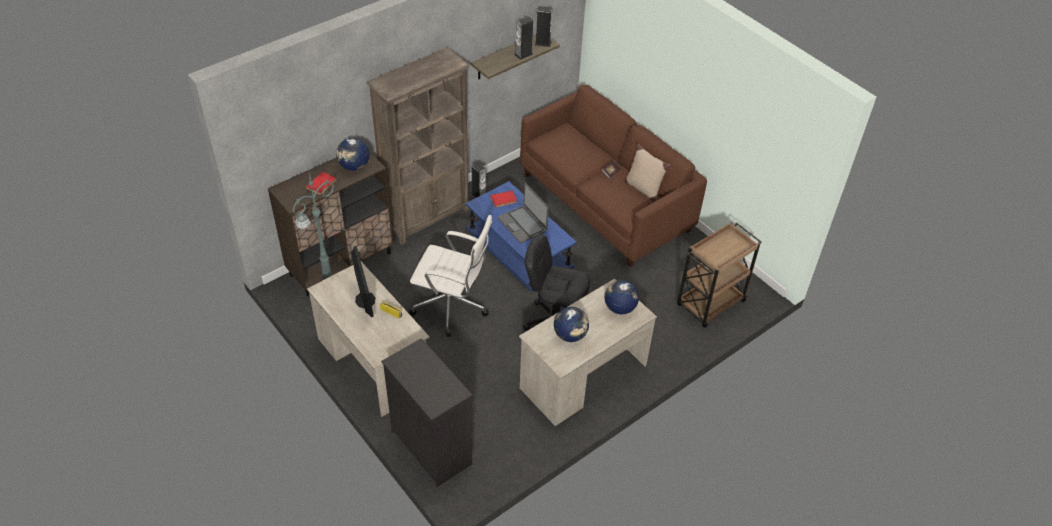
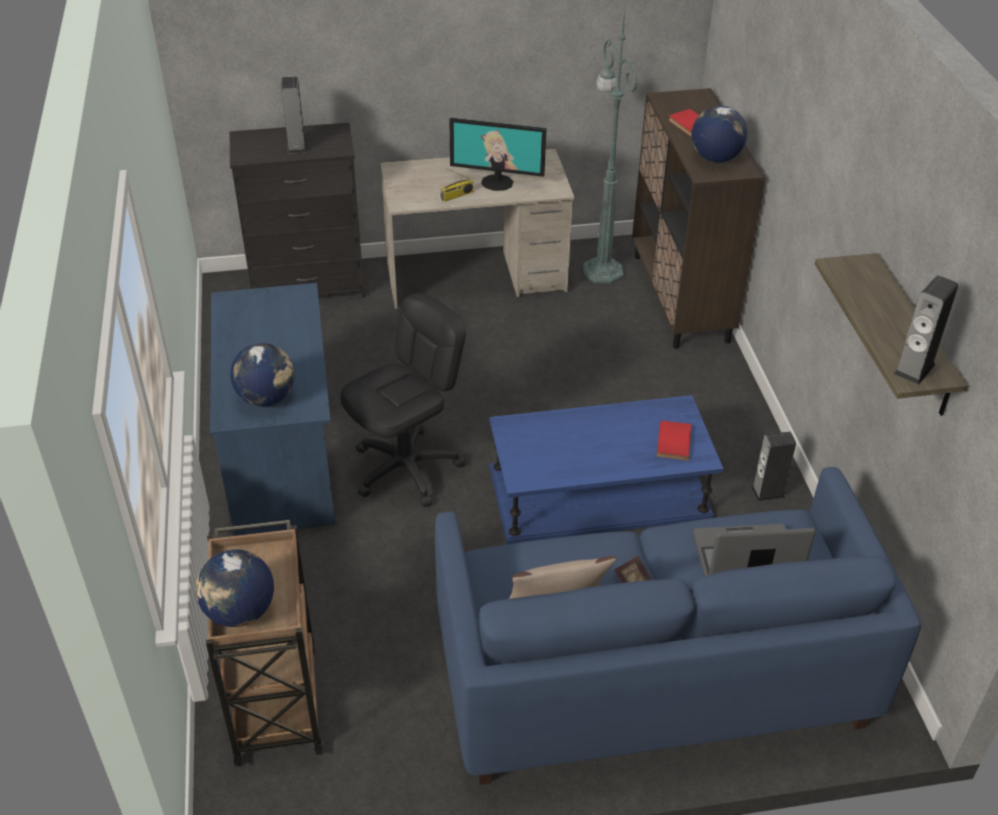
camera: 120 degrees right, 5 degrees down
(427, 218) = (736, 410): brown bookcase -> none
(452, 306) = (521, 374): white office chair -> none
(522, 224) = (594, 442): laptop -> laptop (746, 558)
(523, 54) = (877, 326): speaker -> speaker (296, 146)
(570, 335) = (269, 327): globe -> globe (239, 612)
(583, 377) = (281, 456): beige desk -> blue desk
(605, 202) = (651, 674): brown sofa -> blue sofa

